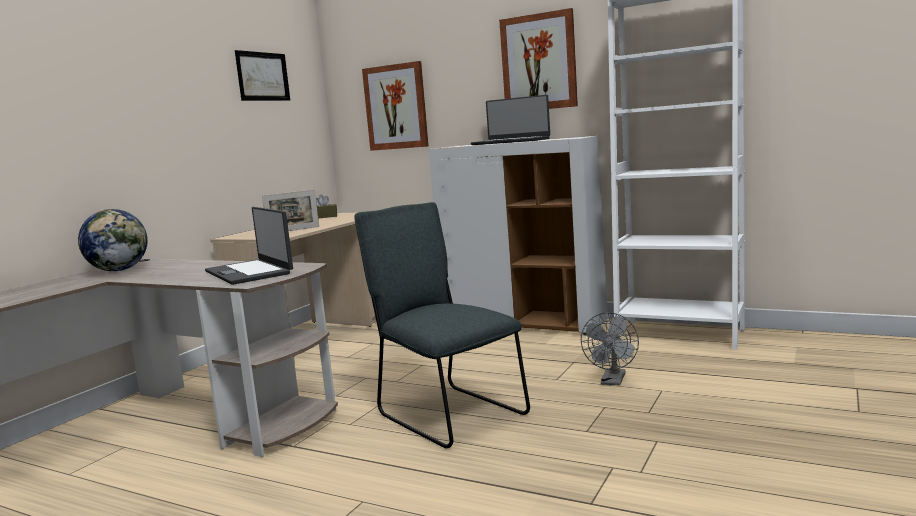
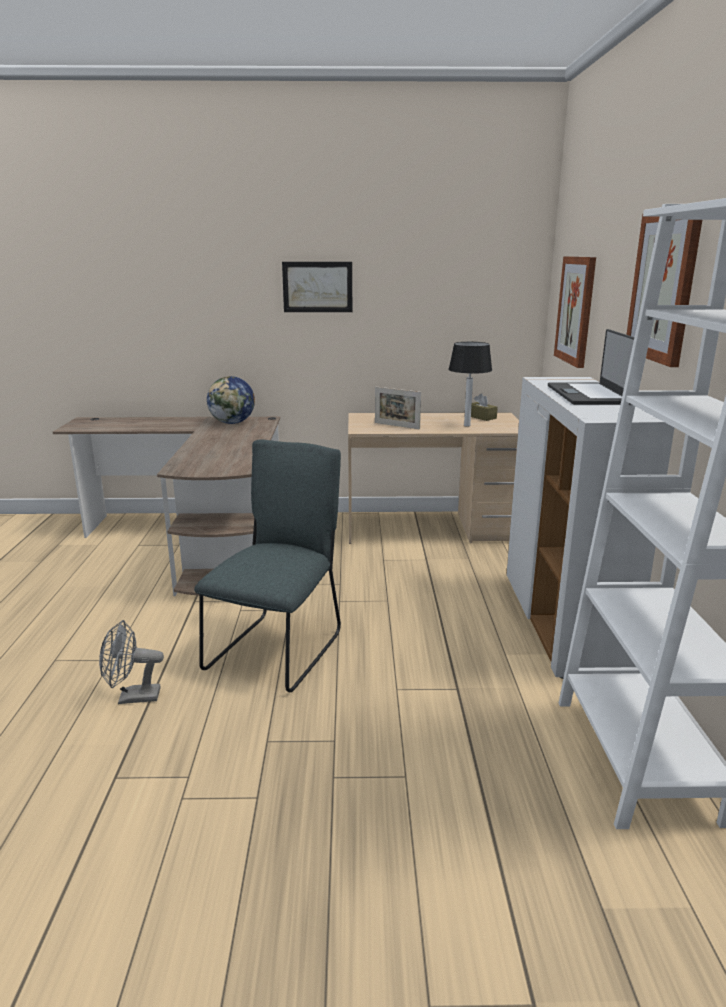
camera: 60 degrees right, 10 degrees up
(249, 272) = (217, 459): laptop -> none
(263, 76) = (452, 260): picture -> picture (317, 287)
(338, 219) = (467, 425): none -> table lamp
(613, 381) = (412, 731): grey fan -> grey fan (132, 697)

